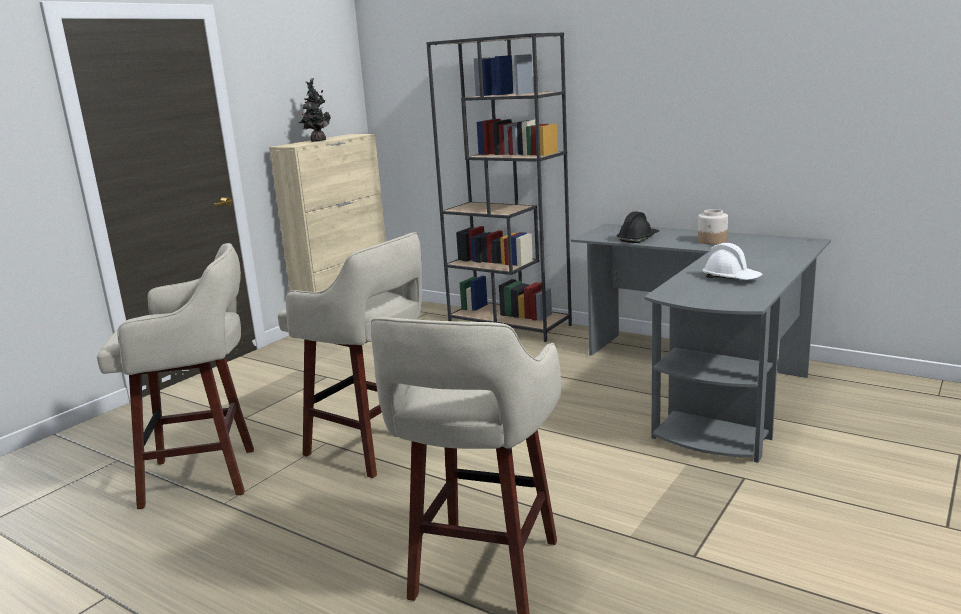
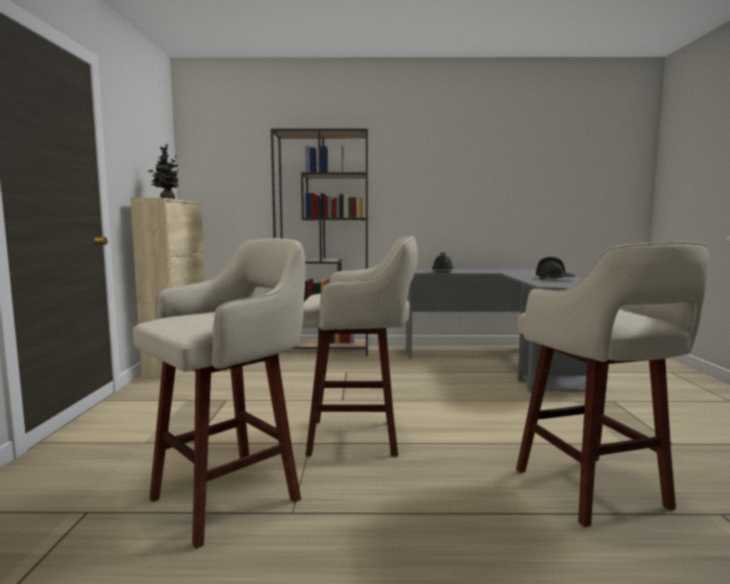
camera: 35 degrees left, 10 degrees down
(712, 241) = (488, 270): jar -> none
(731, 278) = (554, 279): white hard hat -> black hard hat

